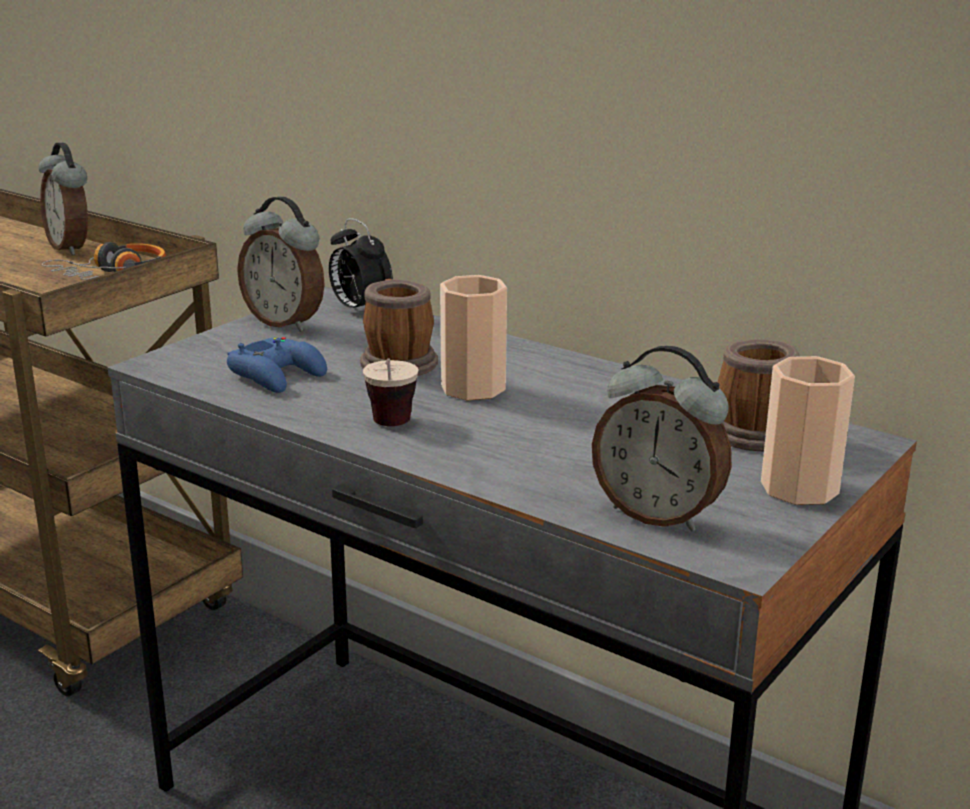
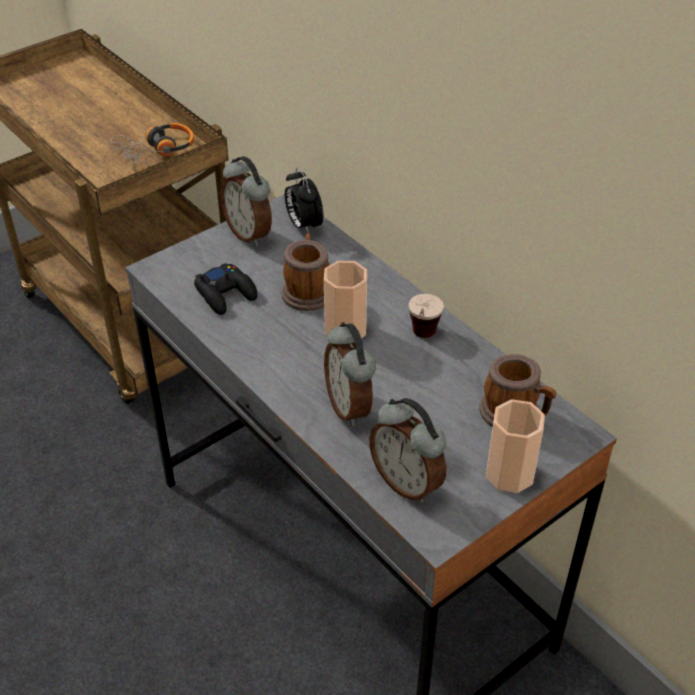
camera: 15 degrees right, 20 degrees up
(71, 248) = (138, 111): alarm clock -> alarm clock (350, 407)
(277, 375) = (226, 294): blue game controller -> black game controller
(391, 429) = (277, 366): cup -> cup (421, 340)

